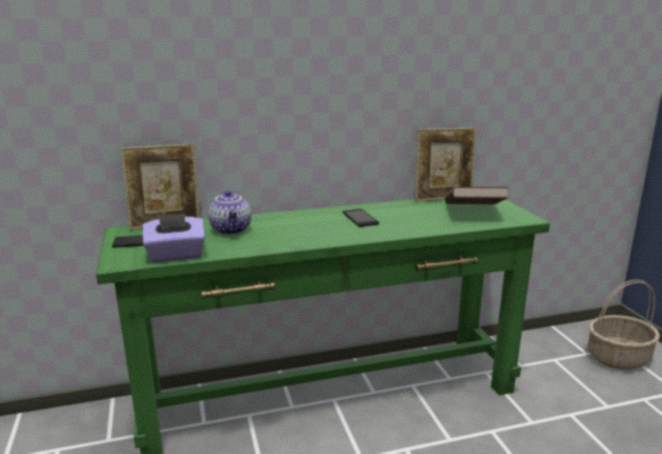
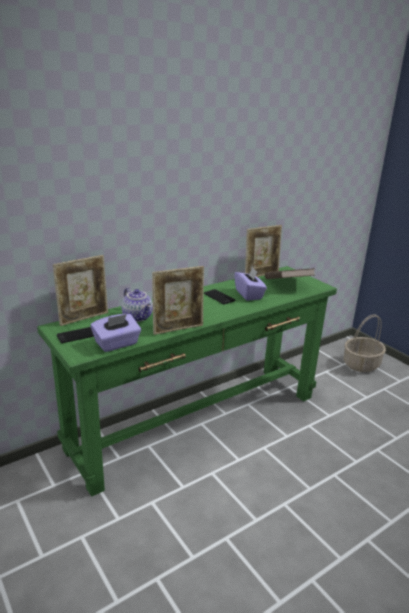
camera: 20 degrees left, 5 degrees up
(270, 247) = (178, 328): none -> picture frame
(405, 219) = (249, 294): none -> purple tissue box

